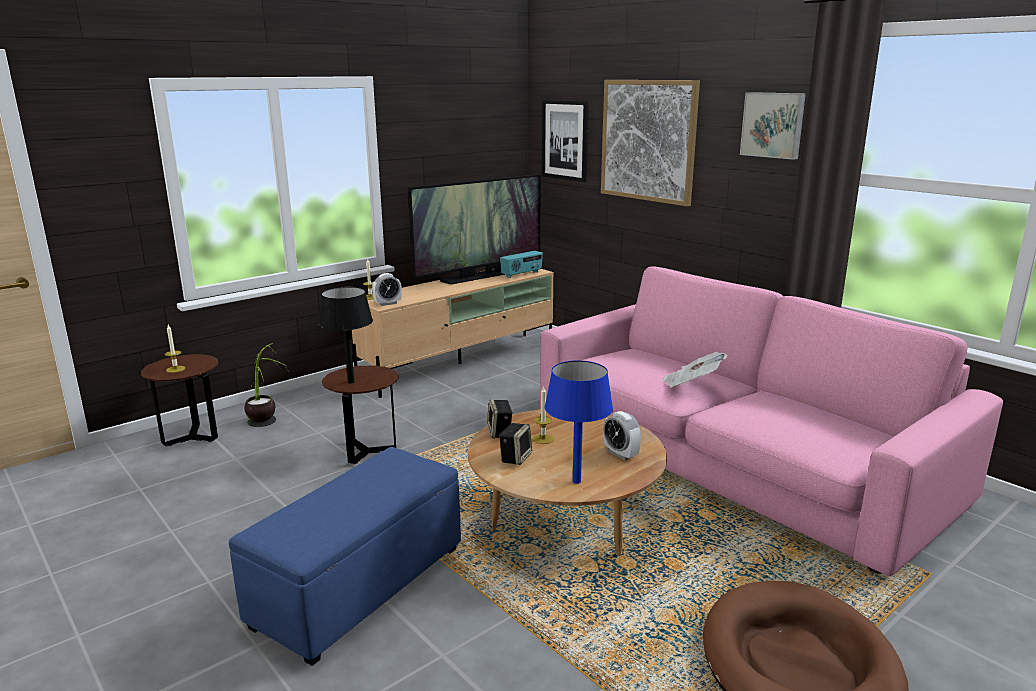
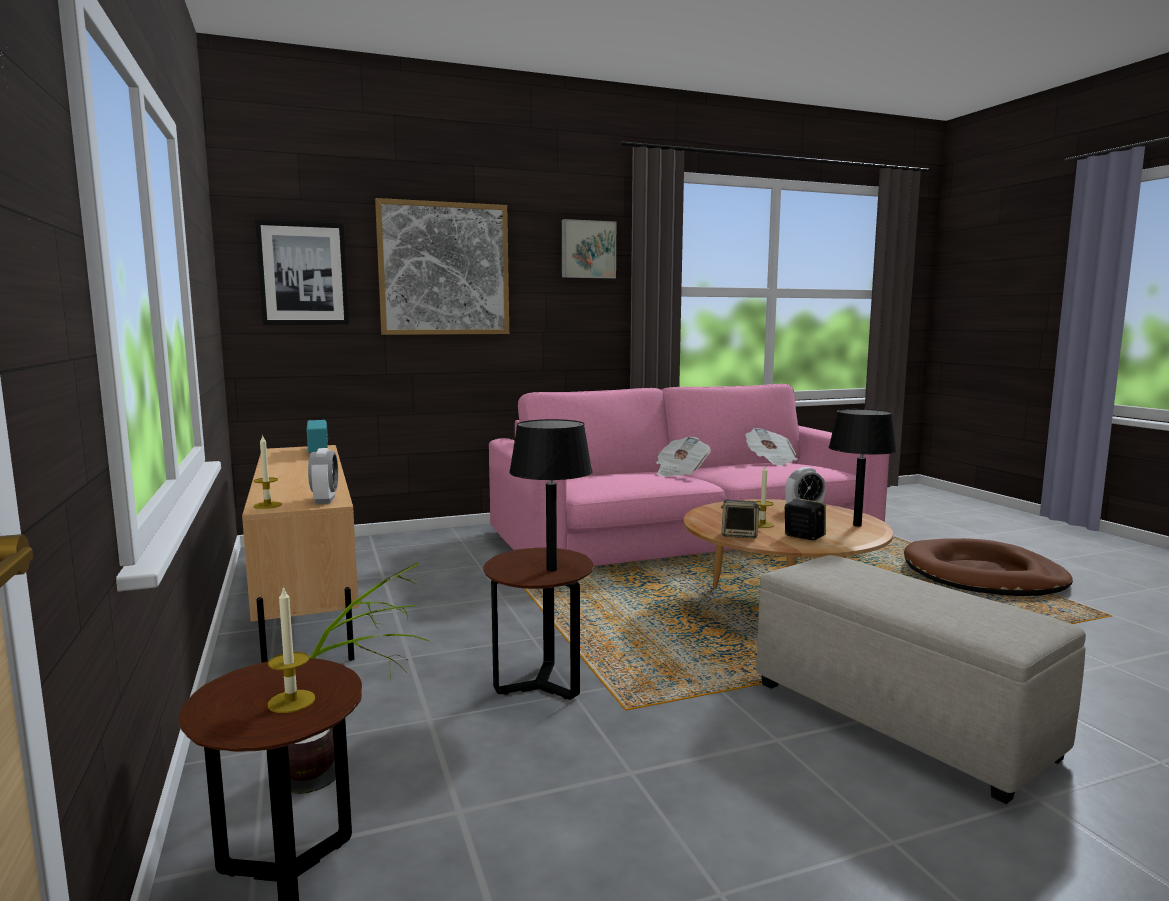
camera: 70 degrees left, 10 degrees down
(358, 587) = (900, 719): blue ottoman -> beige ottoman
(479, 276) = (285, 463): television -> none
(576, 481) = (857, 525): blue table lamp -> black table lamp
(820, 419) = (770, 461): none -> newspaper

